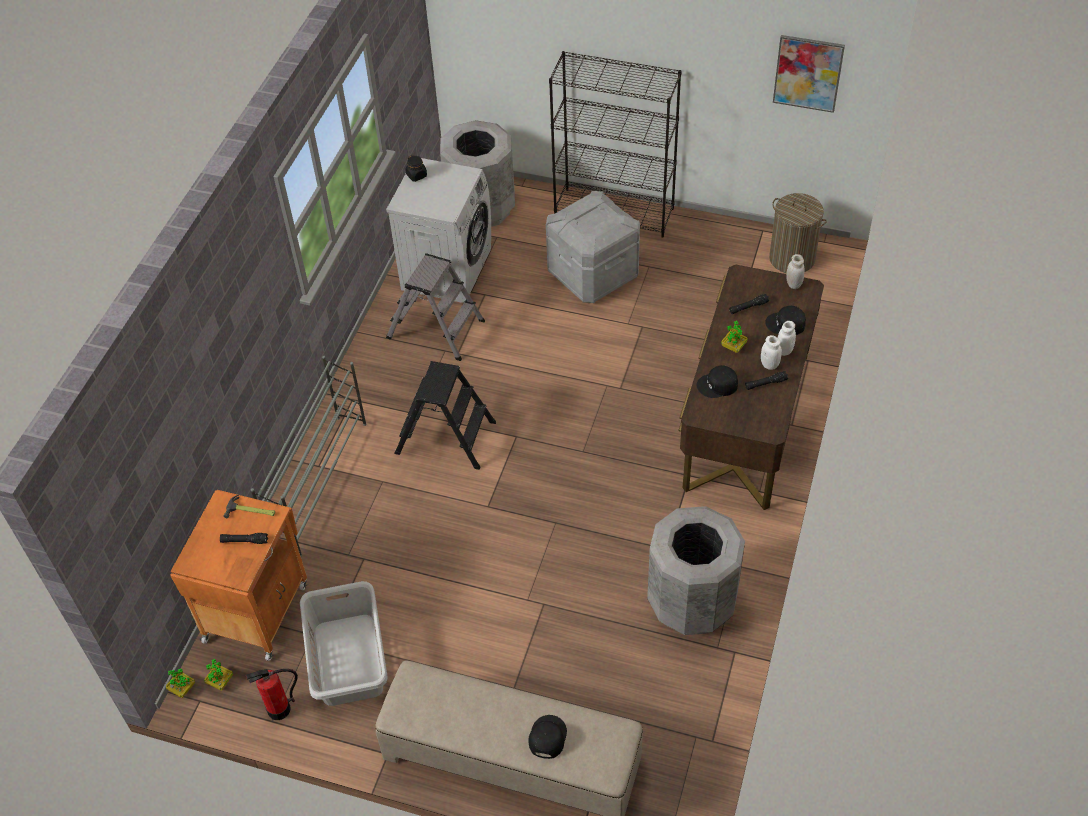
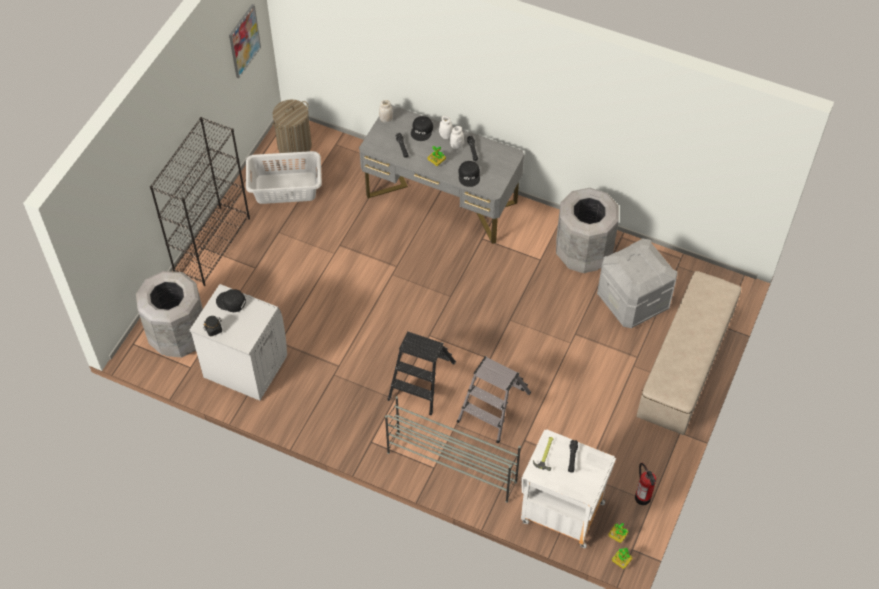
camera: 85 degrees left, 5 degrees up
(257, 611) = (561, 511): orange cart -> white cart
(349, 659) = (606, 452): grey laundry basket -> grey laundry basket (285, 187)
(435, 329) = (309, 379): grey step ladder -> grey step ladder (494, 407)
(547, 737) = (704, 318): black cap -> black cap (231, 302)
(593, 275) = (277, 268): grey storage box -> grey storage box (633, 301)
(746, 421) = (441, 199): brown desk -> grey desk

